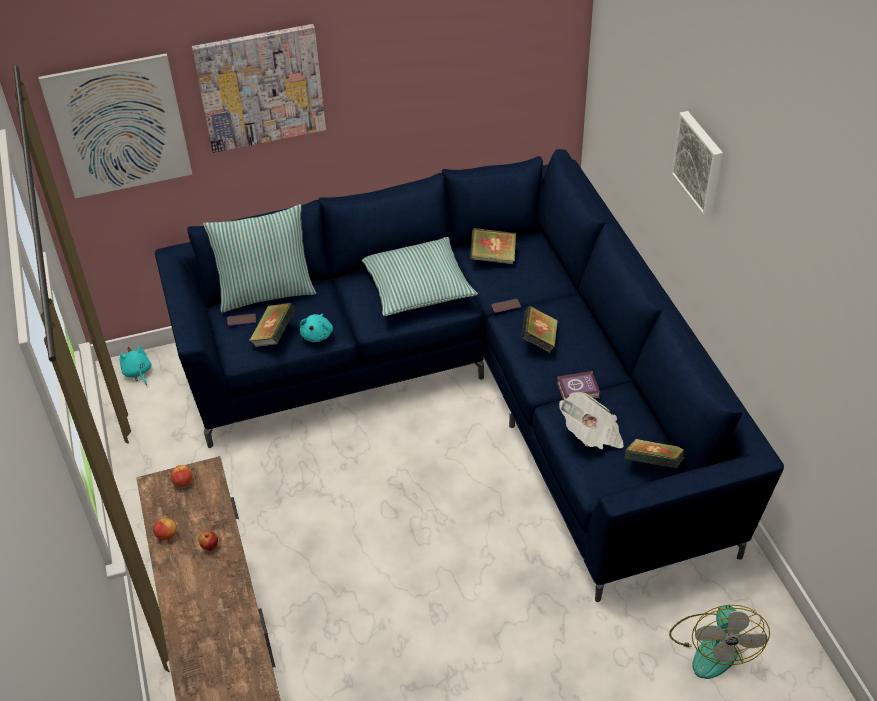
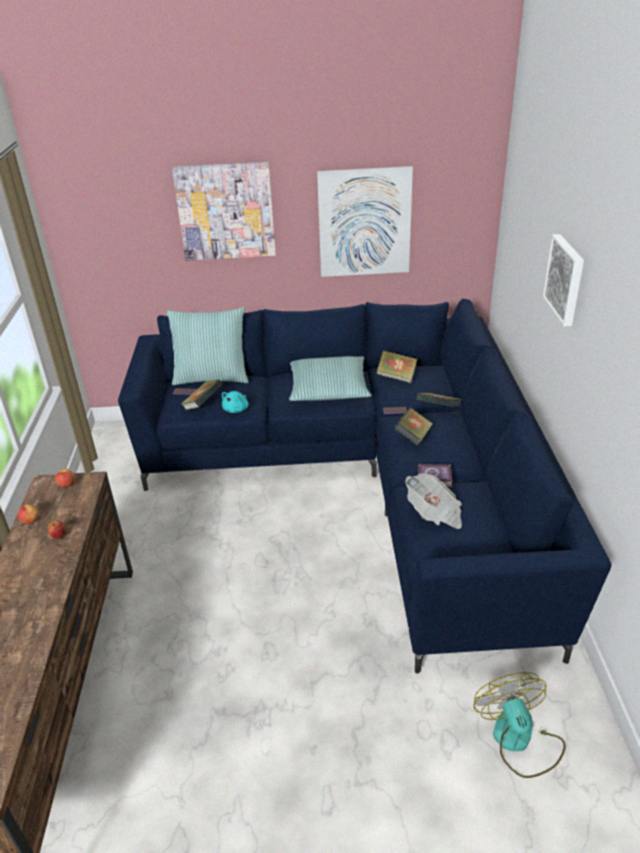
camera: 15 degrees right, 10 degrees down
(119, 127) = (115, 227): picture -> picture (364, 223)
(137, 373) = (119, 433): turquoise plush toy -> none
(653, 465) = (484, 548): book -> book (439, 410)
(712, 646) = (519, 740): fan -> fan turned 150 degrees clockwise

